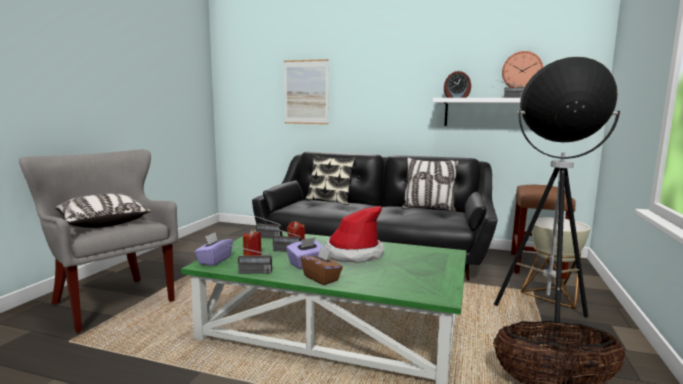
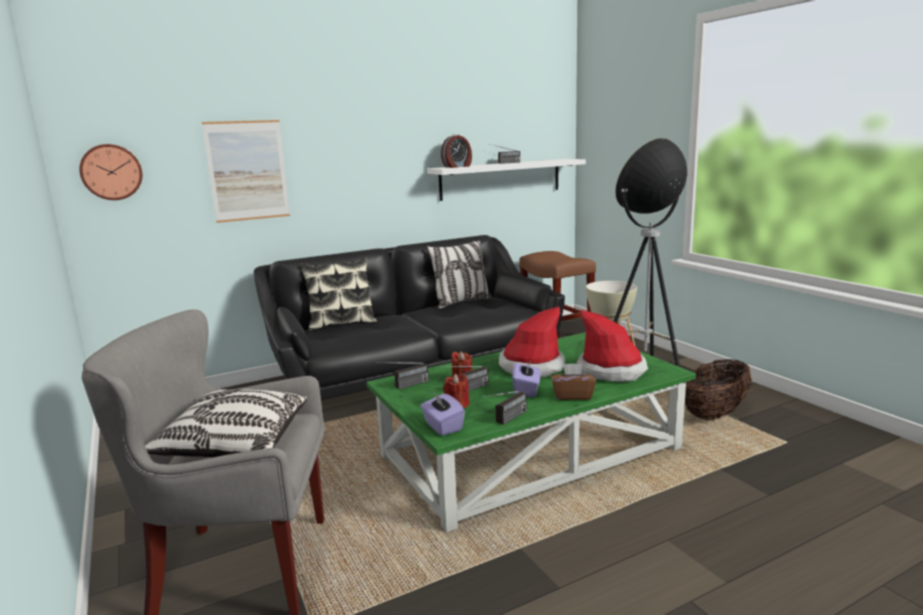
camera: 45 degrees left, 5 degrees up
(396, 277) = (611, 370): none -> hat
(522, 71) = (508, 132): wall clock -> wall clock (111, 172)

